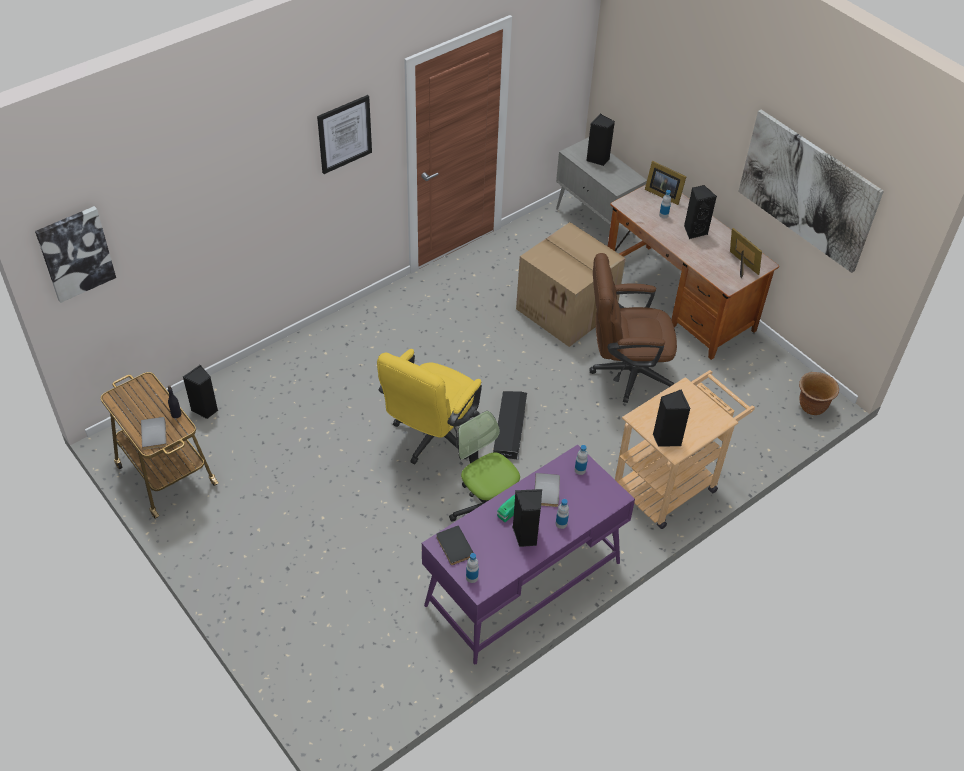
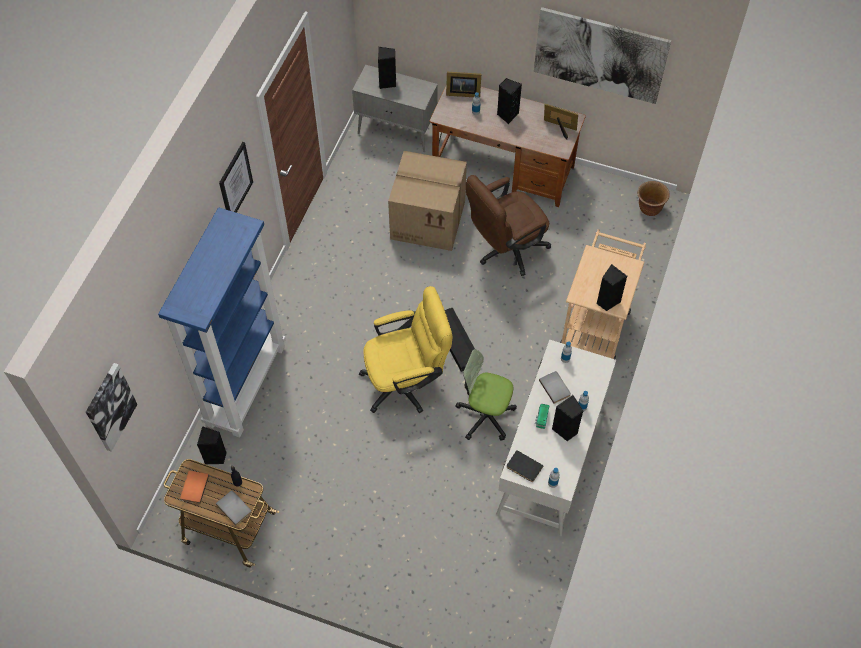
camera: 30 degrees left, 10 degrees up
(135, 398) = (193, 487): none -> orange book
(282, 364) = (245, 384): none -> blue bookcase
(432, 438) = (406, 382): yellow office chair -> yellow office chair turned 105 degrees counterclockwise
(523, 583) = (550, 457): purple desk -> white desk

